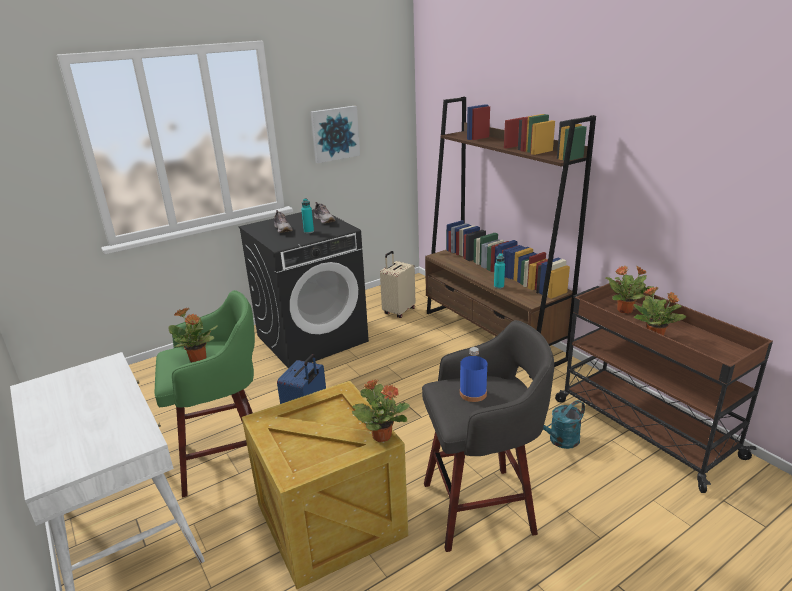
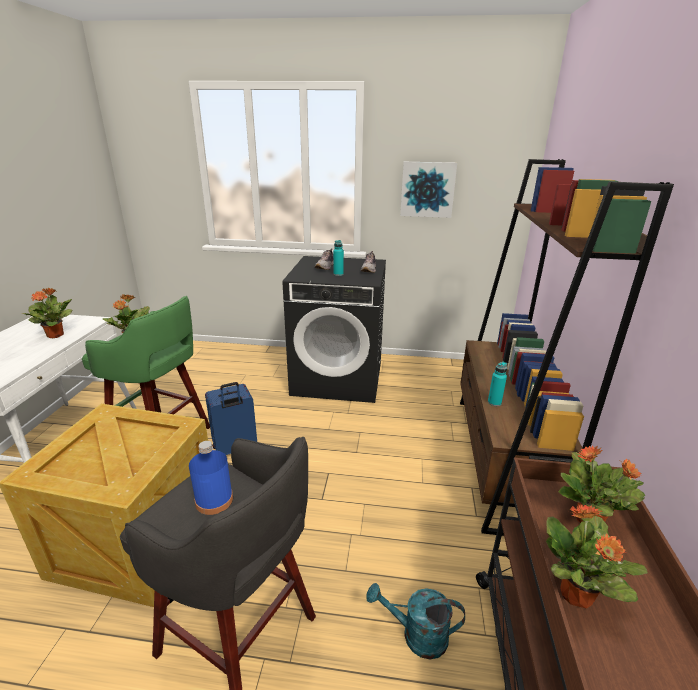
camera: 40 degrees right, 0 degrees up
(381, 435) = (128, 486): potted plant -> potted plant (56, 335)
(398, 311) = (436, 389): beige suitcase -> none

